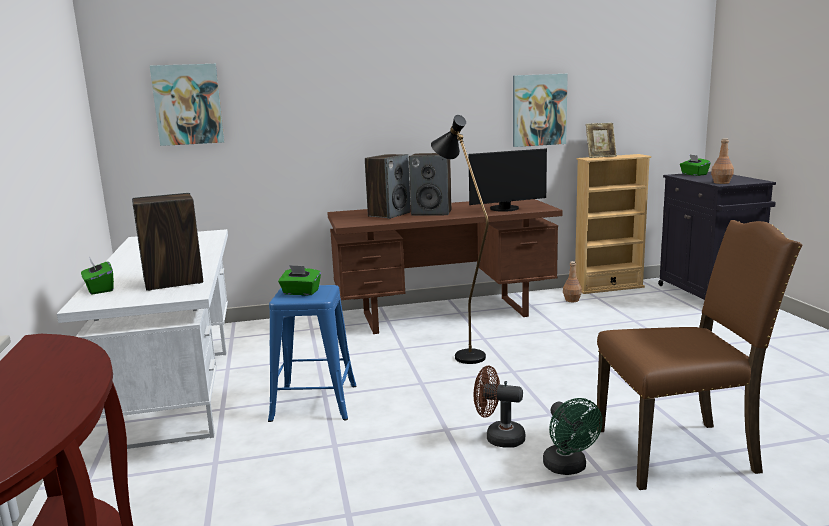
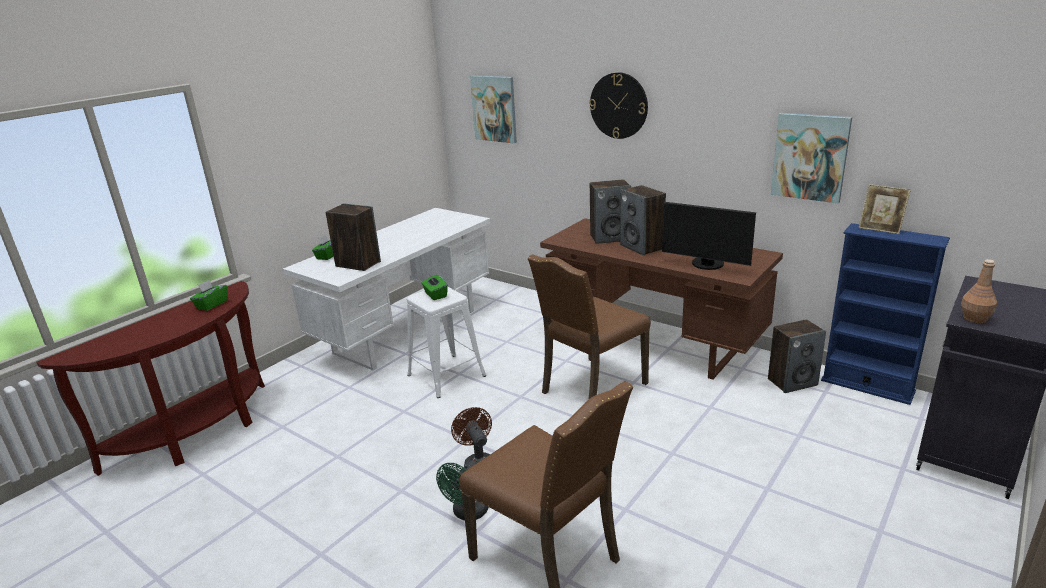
camera: 50 degrees right, 10 degrees up
(314, 402) = (446, 375): blue stool -> white stool
(358, 84) = (618, 105): none -> wall clock
(462, 354) = (591, 388): black floor lamp -> brown chair
(571, 300) = (792, 382): brown bottle -> speaker
(608, 287) = (867, 386): beige bookcase -> blue bookcase
(694, 174) = (1005, 289): green tissue box -> green tissue box (211, 305)

